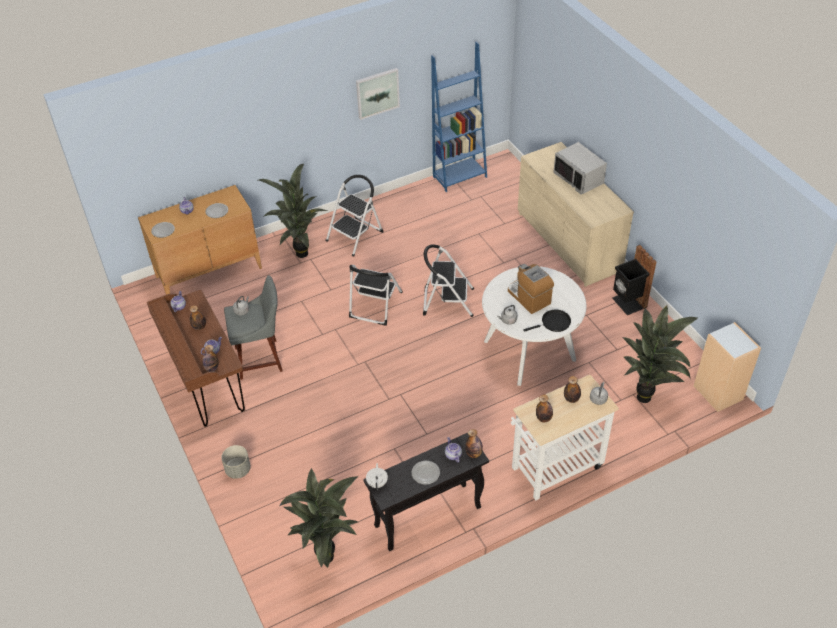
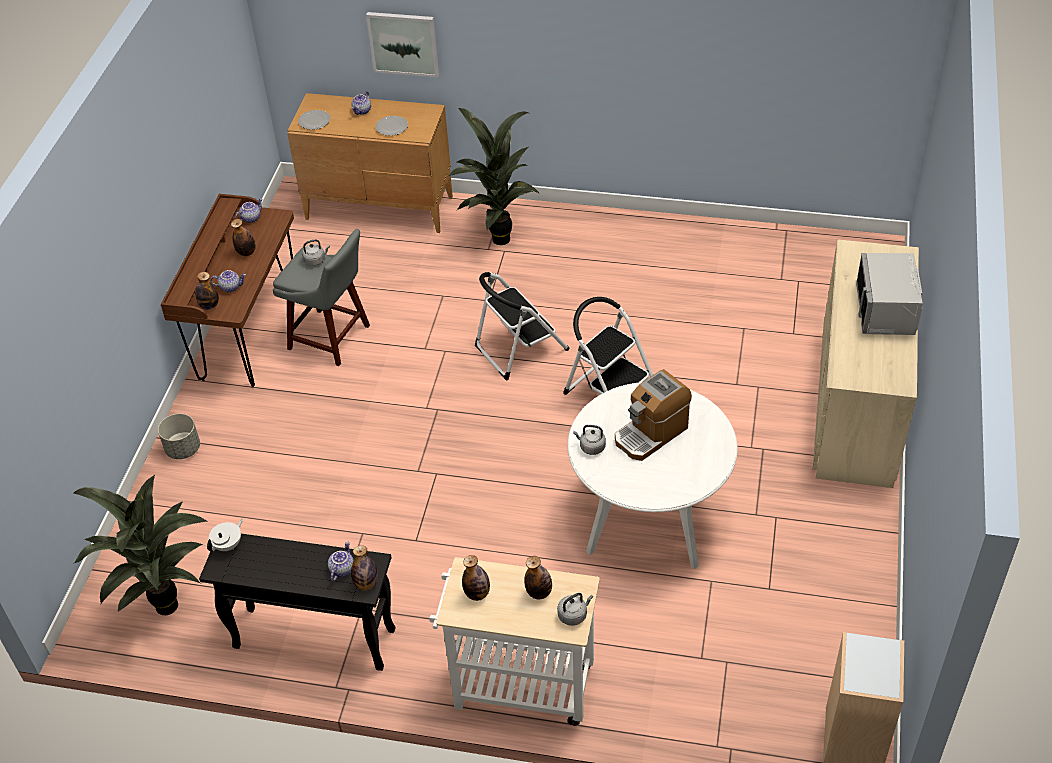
camera: 40 degrees right, 0 degrees up
(356, 235) = (586, 250): step ladder -> none
(377, 93) = (683, 58): picture -> picture (403, 43)
(425, 473) = (289, 569): plate -> none
(459, 177) = (797, 241): blue bookcase -> none
(528, 297) = (651, 433): coffee machine -> coffee machine turned 135 degrees counterclockwise
(553, 323) = (646, 486): black frying pan -> none
(628, 303) = (853, 536): black trash can -> none
(647, 396) = (742, 677): potted plant -> none

